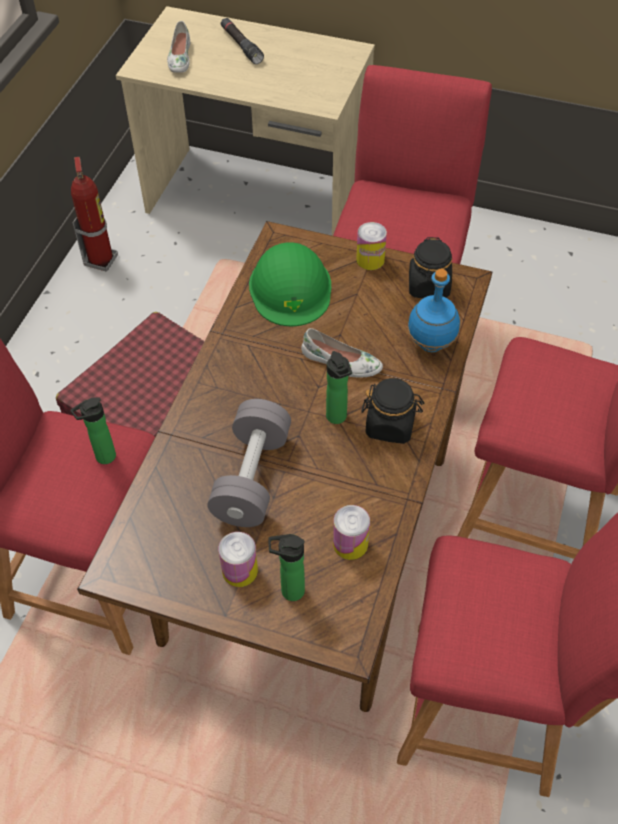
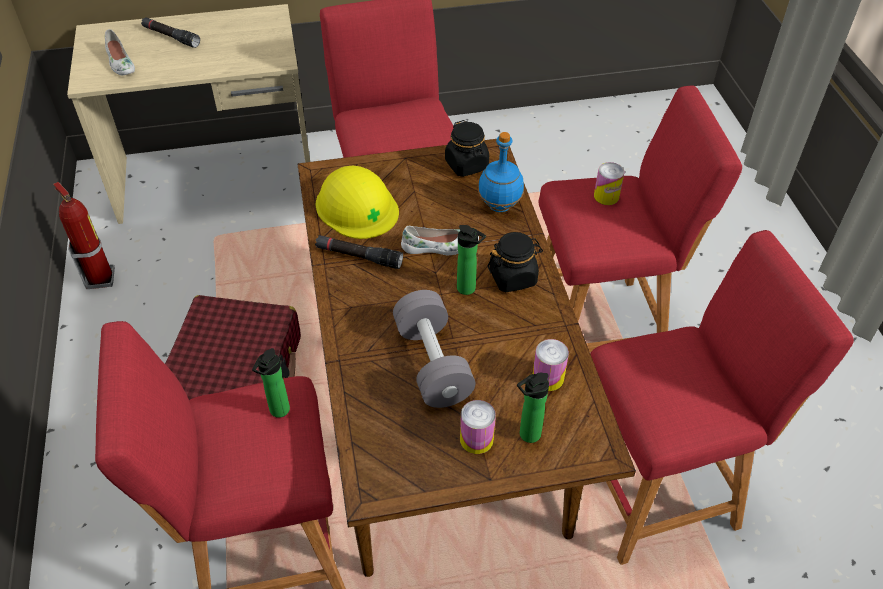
camera: 30 degrees left, 5 degrees down
(258, 340) = (359, 256): none -> black flashlight
(290, 288) = (357, 207): green hard hat -> yellow hard hat
(370, 260) = (406, 162): can -> can (606, 196)

